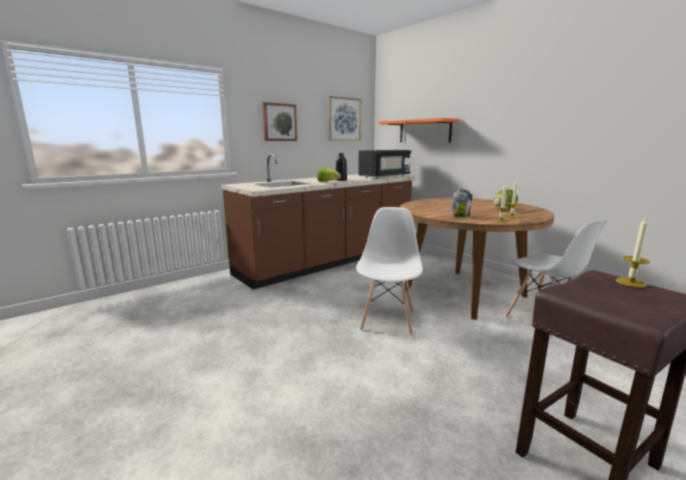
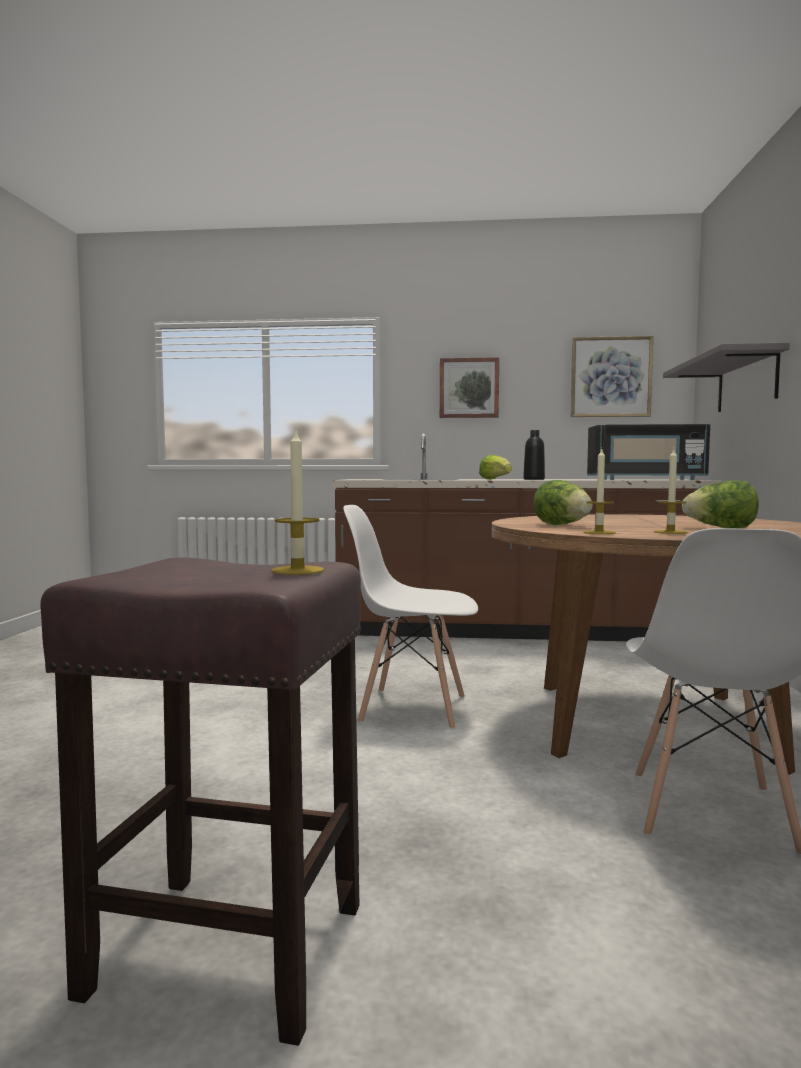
camera: 45 degrees right, 10 degrees down
(388, 320) = (412, 709): white chair -> white chair turned 135 degrees counterclockwise
(424, 131) = (746, 382): orange shelf -> grey shelf
(459, 215) = (563, 525): jar -> lettuce

